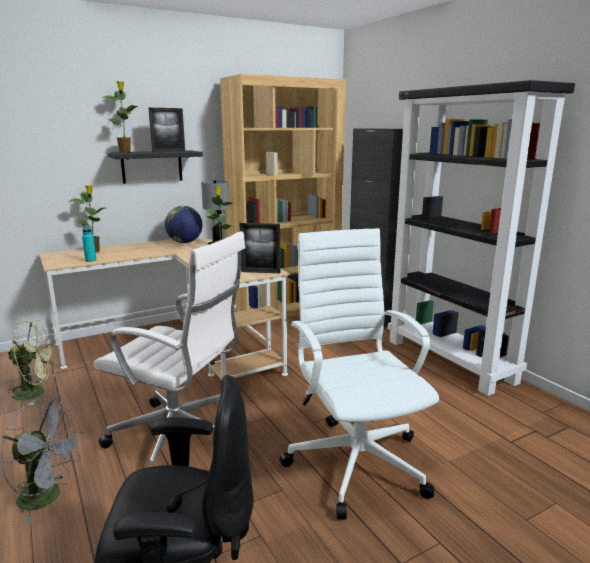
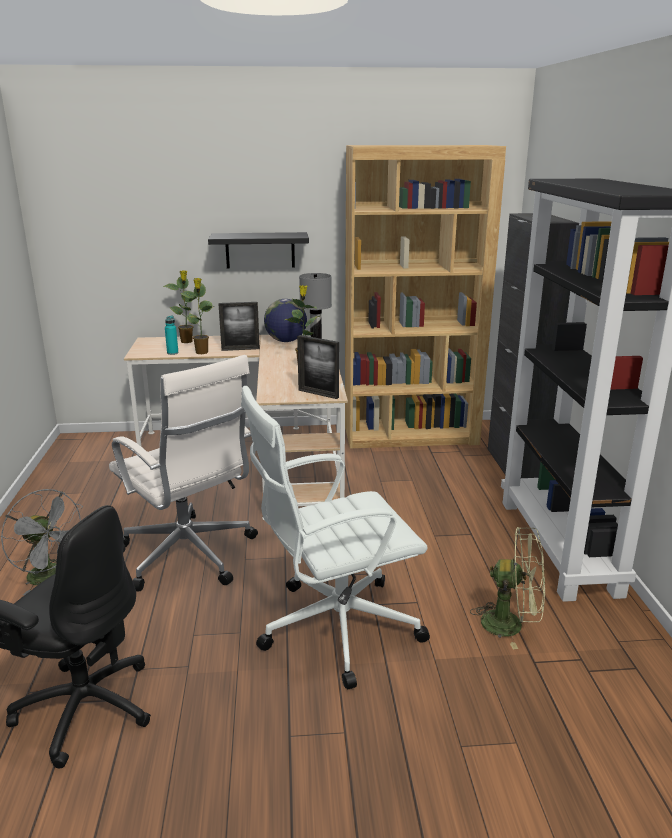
camera: 25 degrees right, 5 degrees up
(36, 392) = (103, 479): green fan -> green fan (511, 624)
(125, 152) = (226, 235): potted plant -> potted plant (202, 352)
(168, 151) = (272, 235): picture frame -> picture frame (240, 349)
(356, 461) = (334, 628): white office chair -> white office chair turned 120 degrees counterclockwise

